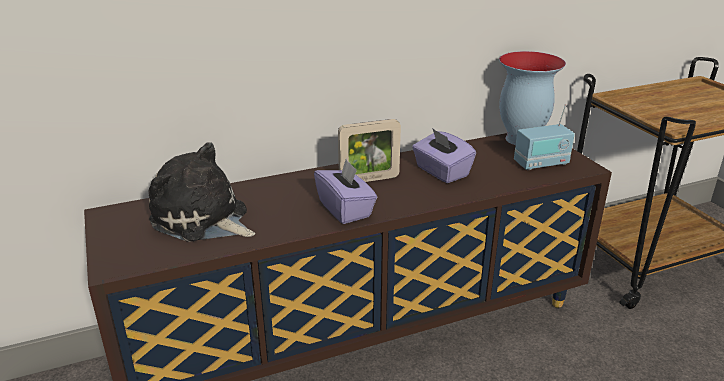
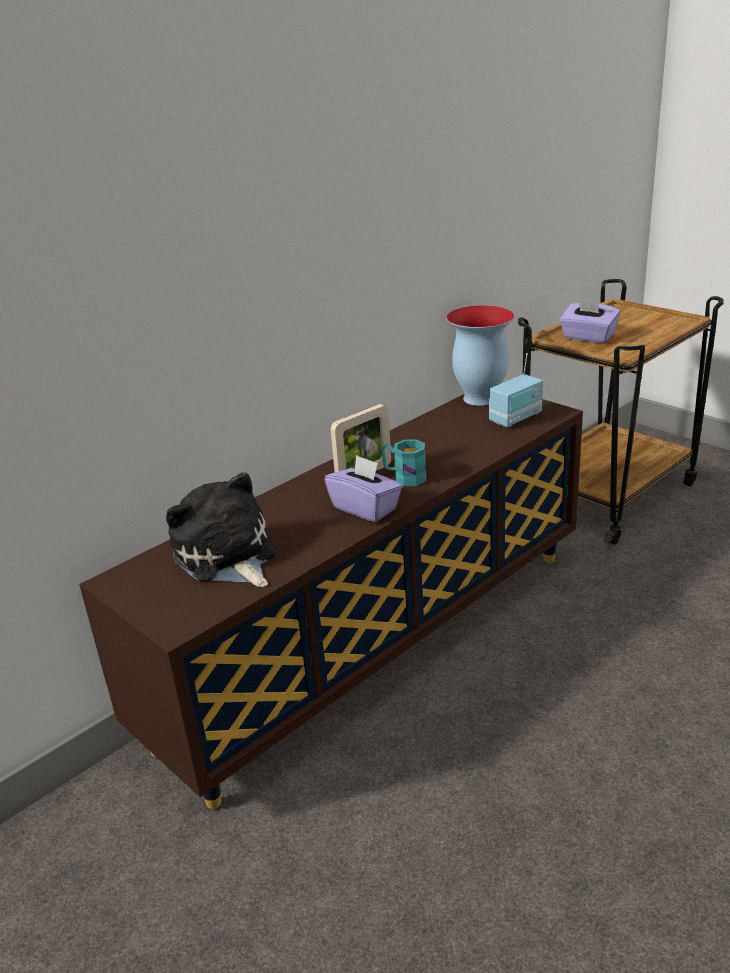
camera: 20 degrees left, 0 degrees up
(203, 219) = (227, 557): plush toy -> plush toy turned 45 degrees clockwise
(400, 191) = (404, 477): none -> turquoise mug
(441, 172) = (429, 449): purple tissue box -> purple tissue box (588, 337)

